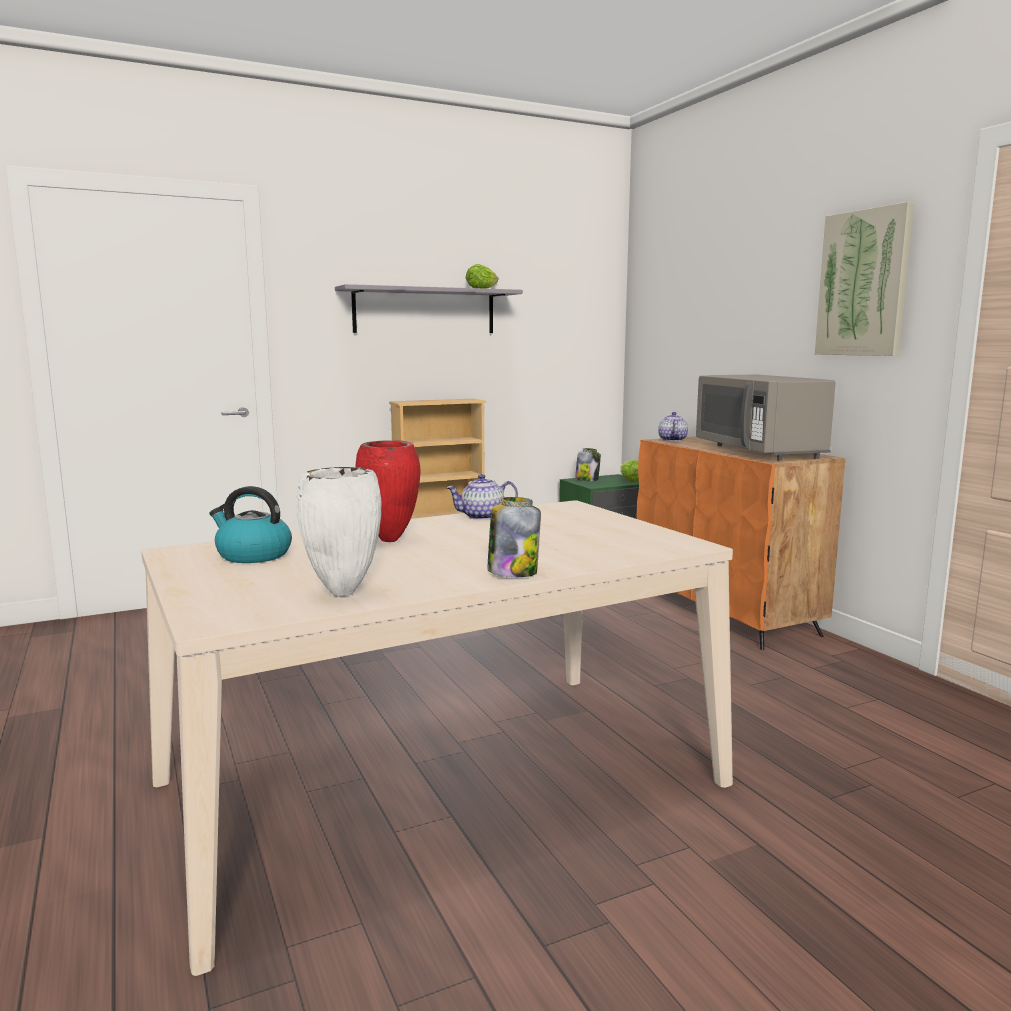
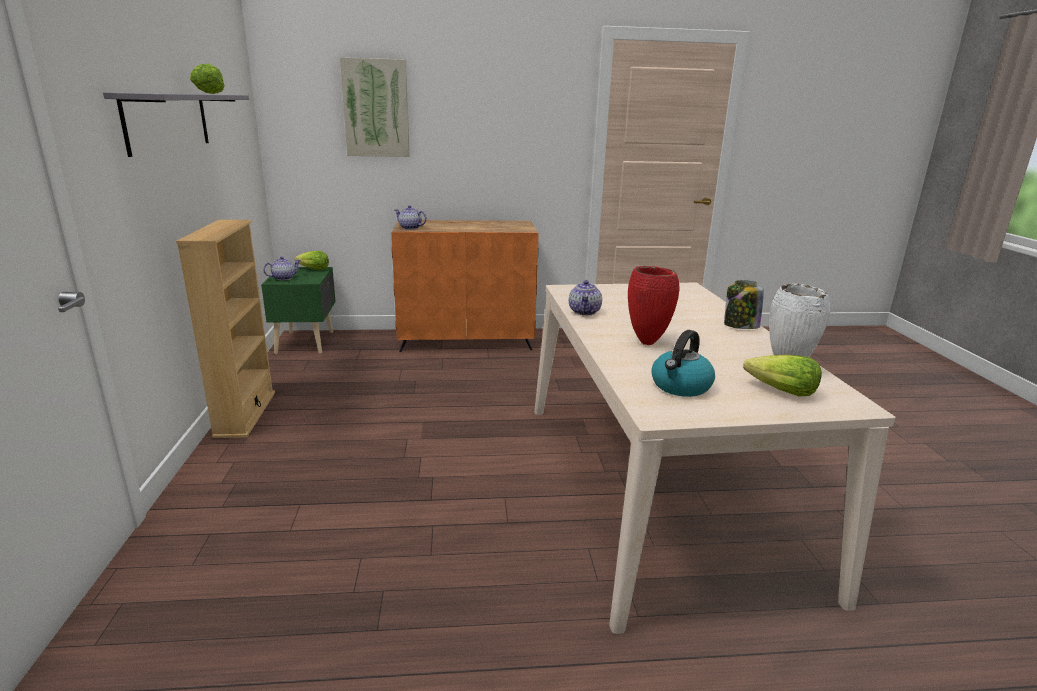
camera: 70 degrees left, 10 degrees up
(252, 590) = (781, 391): none -> lettuce
(587, 480) = (284, 278): jar -> teapot
(758, 451) = (488, 225): grey microwave -> none
(864, 283) = (531, 108): picture -> picture (376, 108)

